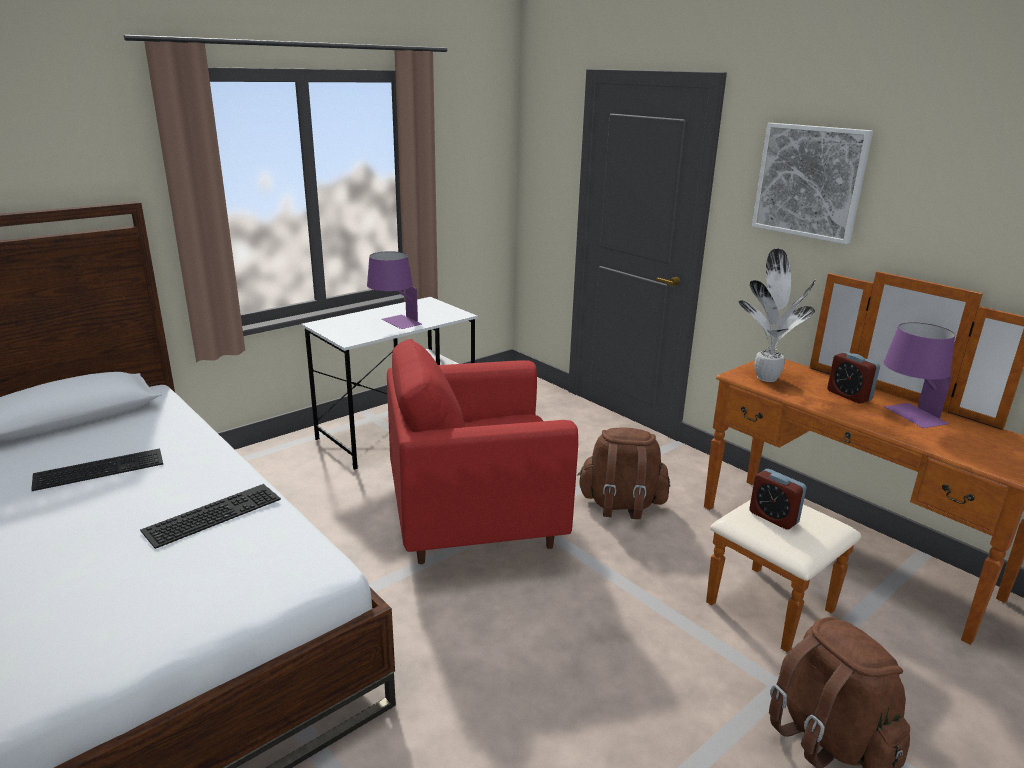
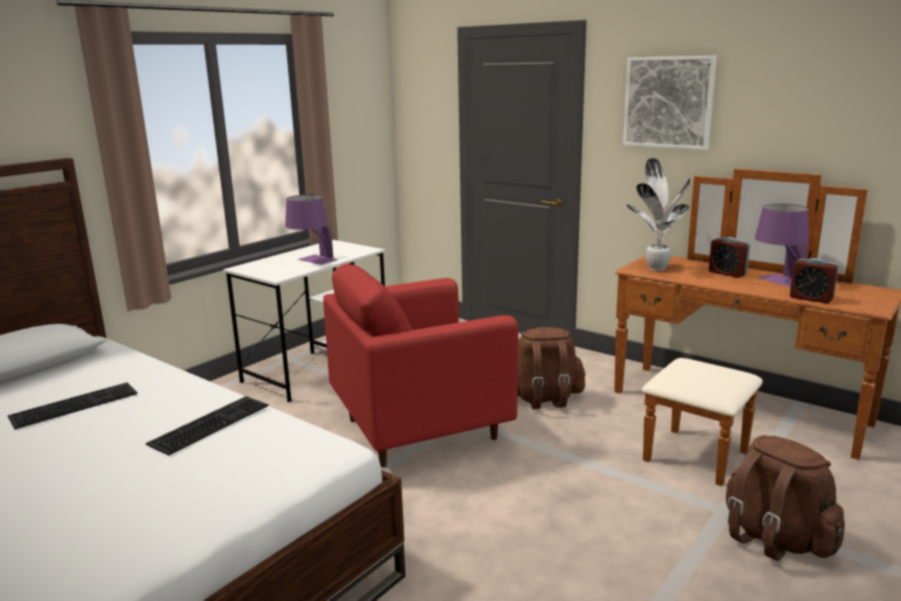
camera: 10 degrees left, 5 degrees down
(773, 517) = (692, 374): alarm clock -> alarm clock (811, 298)

